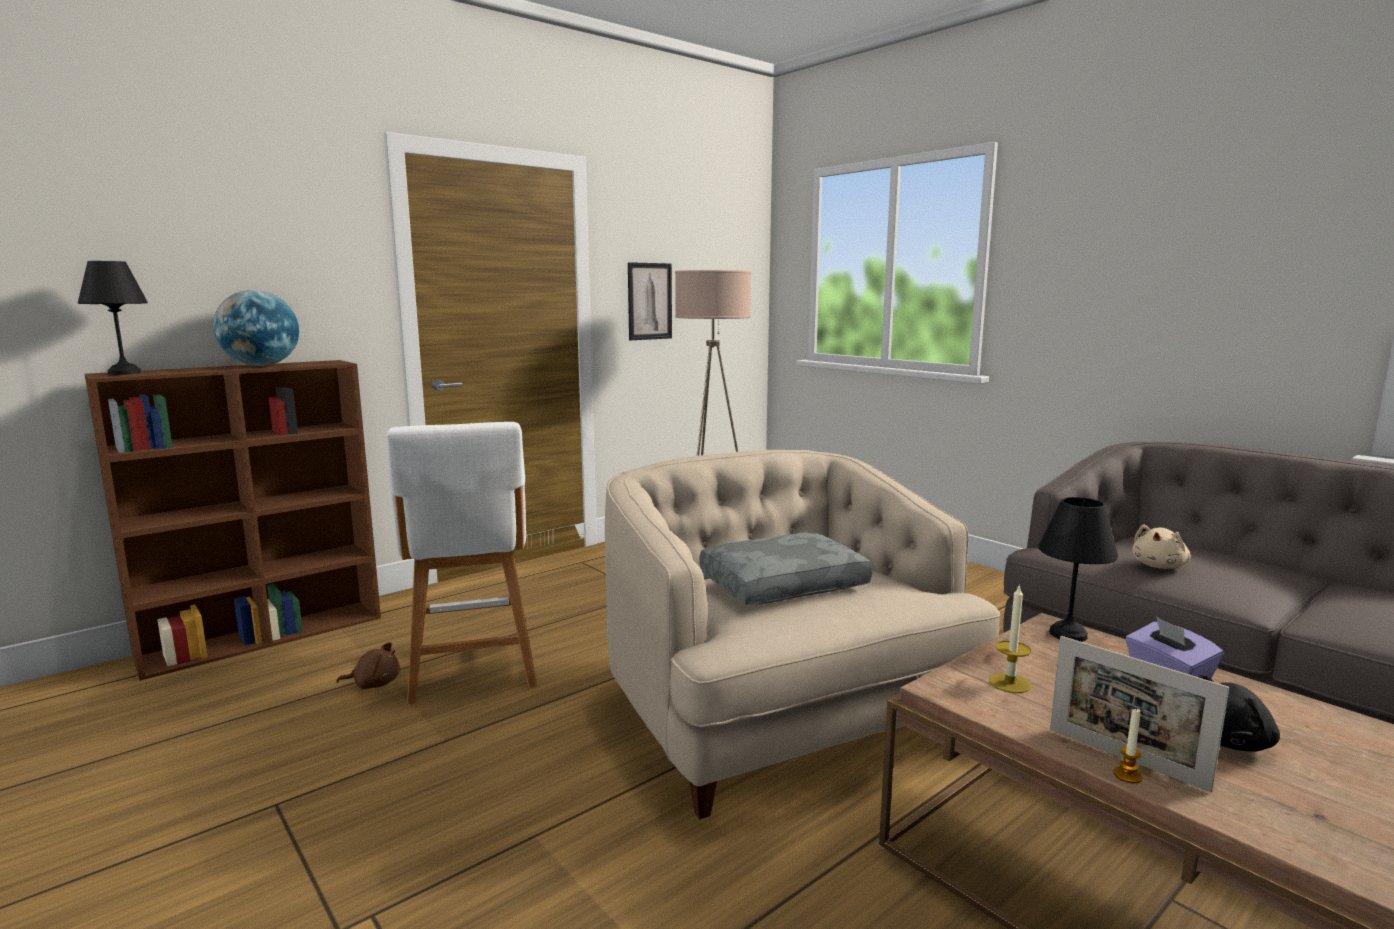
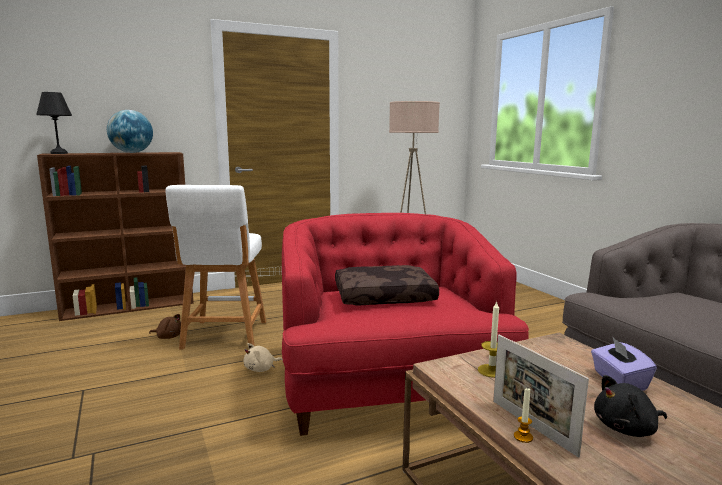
camera: 15 degrees right, 0 degrees up
(649, 301) = (380, 123): picture -> none
(781, 717) = (388, 386): beige armchair -> red armchair
(783, 584) = (384, 296): grey pillow -> brown pillow
(1069, 635) = (566, 348): black table lamp -> none
(1159, 566) = (673, 311): beige plush toy -> beige plush toy (261, 369)

